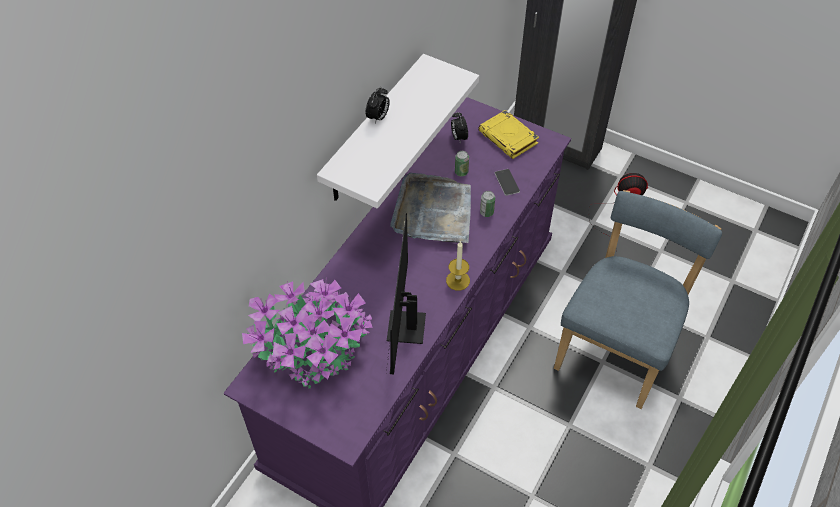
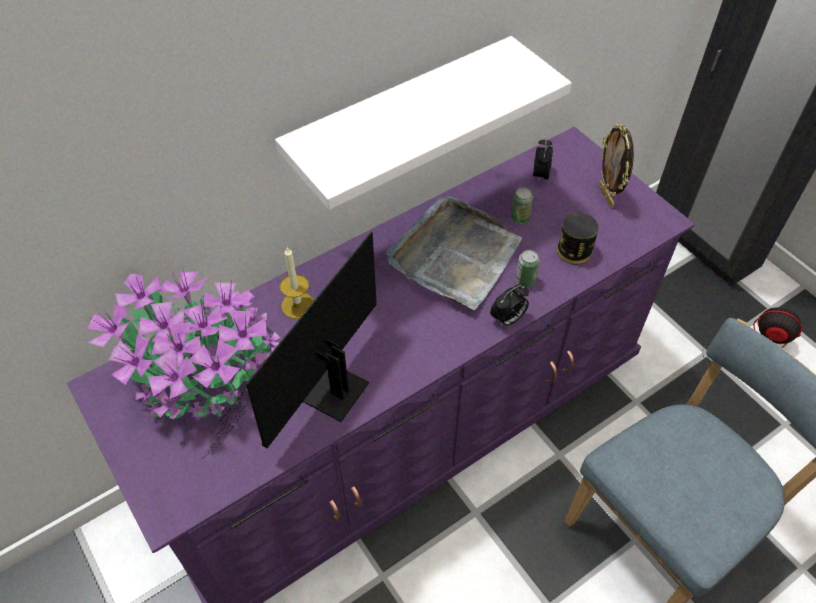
camera: 25 degrees right, 0 degrees up
(378, 117) = (400, 94): alarm clock -> alarm clock (508, 319)
(458, 280) = (436, 355): candle -> candle (298, 305)
(507, 182) = (574, 251): phone -> can
(508, 138) = (607, 196): yellow book -> picture frame

